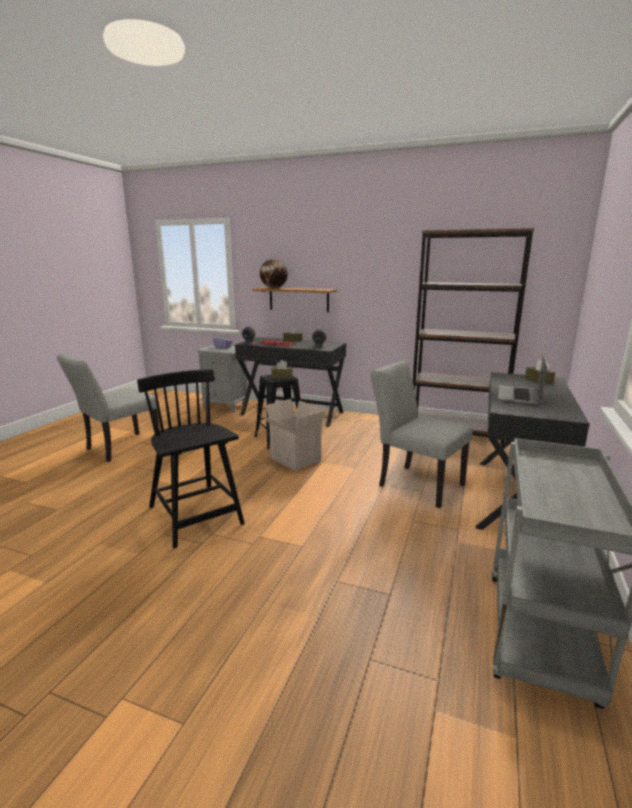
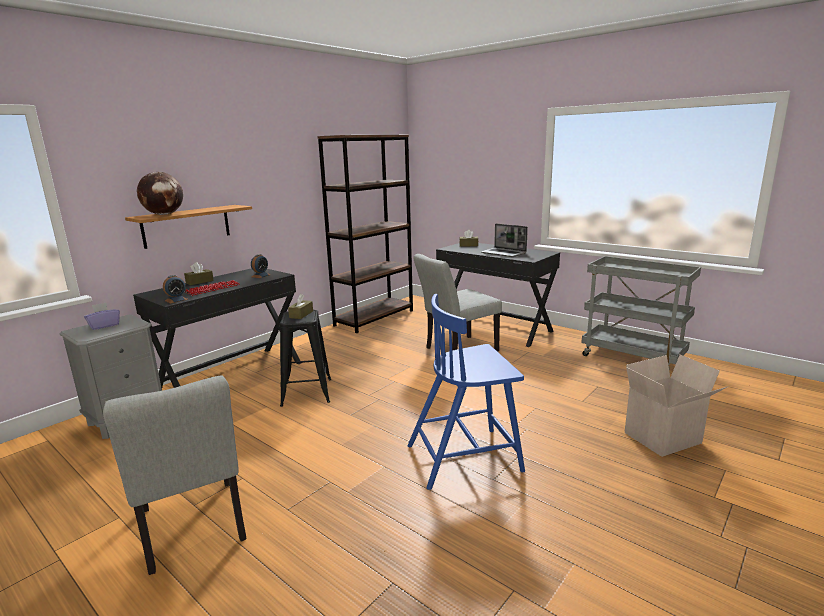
camera: 70 degrees left, 0 degrees up
(195, 516) = (465, 457): black chair -> blue chair
(294, 459) = (370, 391): cardboard box -> cardboard box (663, 439)

